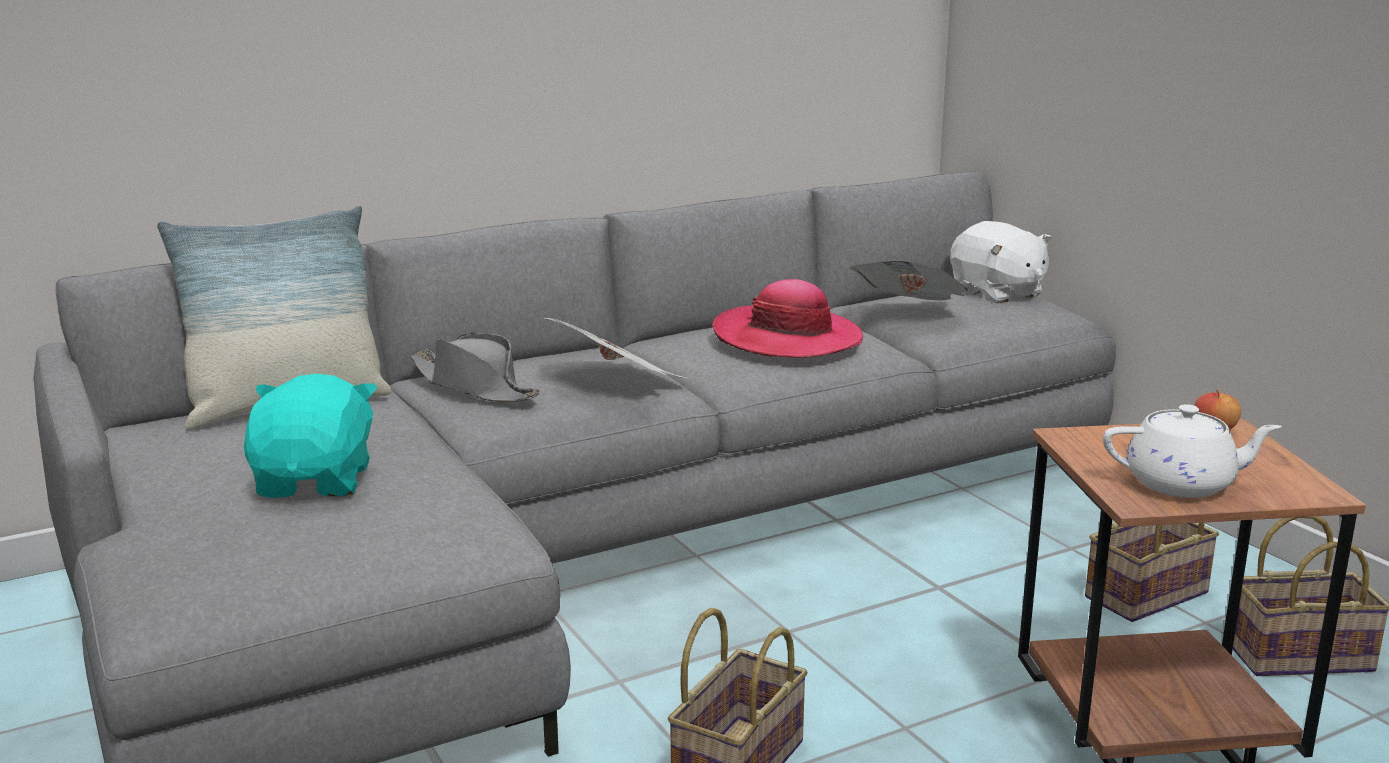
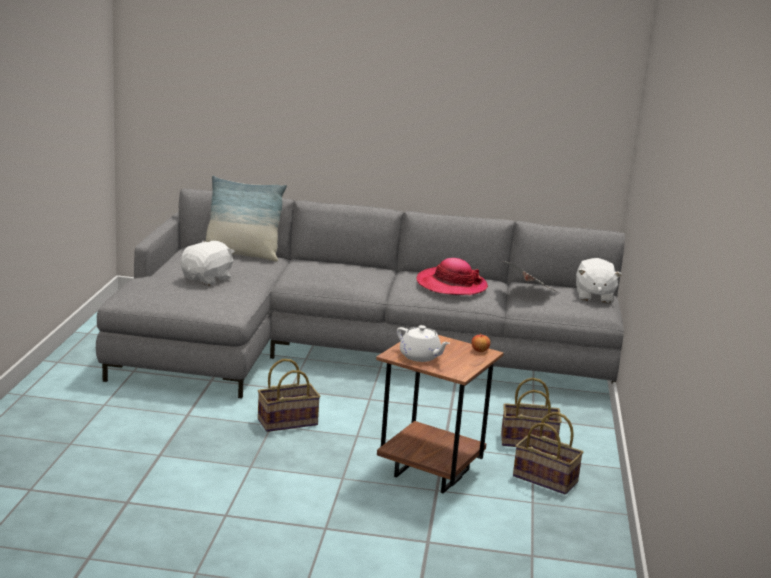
camera: 35 degrees right, 0 degrees up
(316, 482) = (208, 279): turquoise plush toy -> white plush toy
(475, 386) = (305, 267): grey hat -> none
(617, 384) = (355, 281): newspaper -> none

